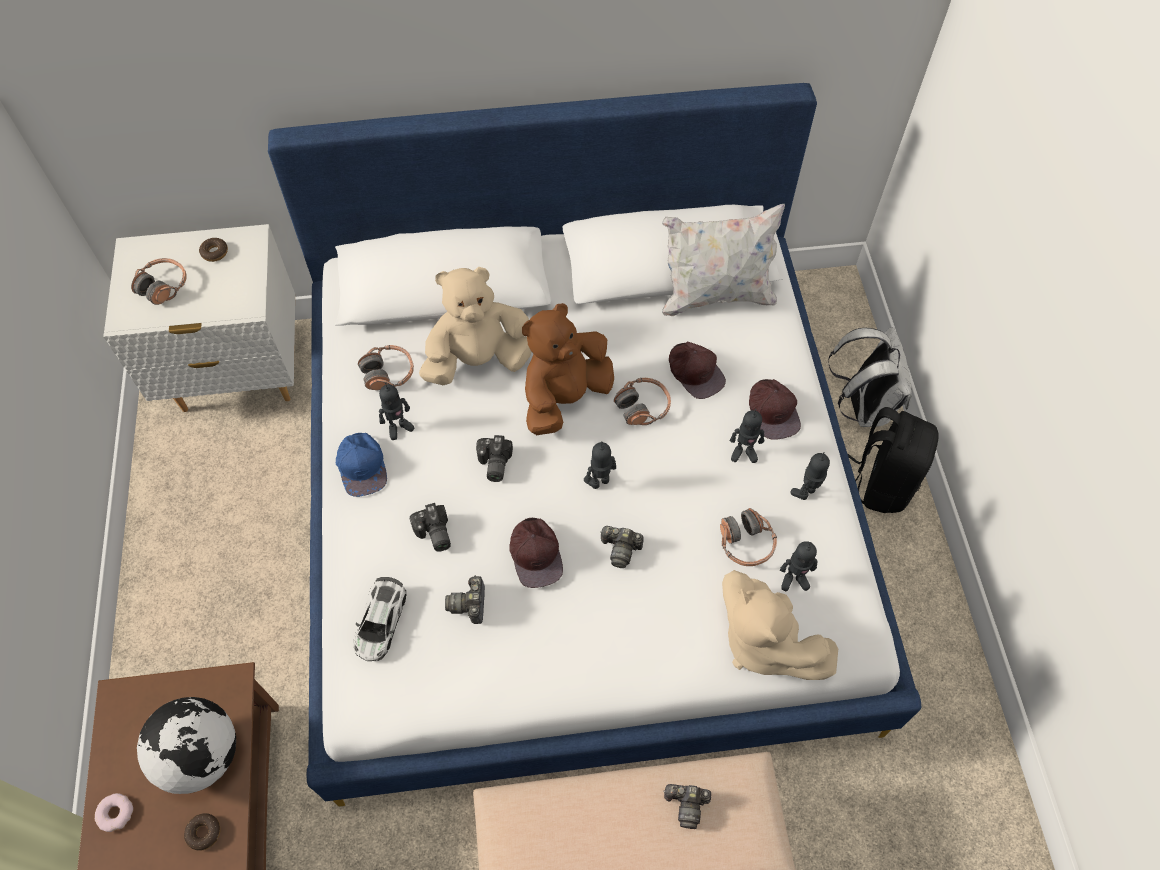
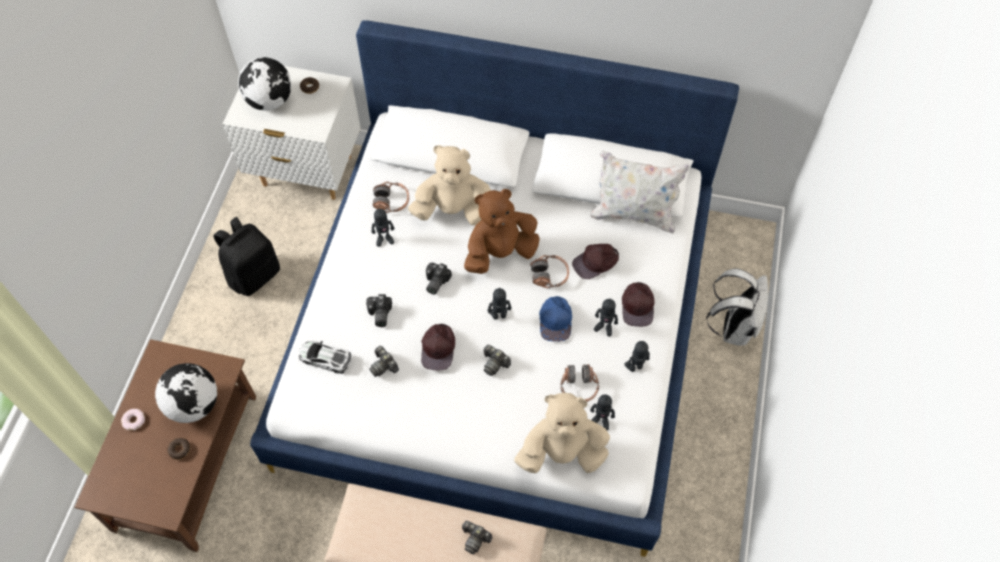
camera: 20 degrees right, 0 degrees up
(163, 286) = (270, 101): headphones -> globe
(362, 465) = (352, 257): blue cap -> blue cap (556, 320)
(380, 622) = (325, 358): toy car -> toy car turned 75 degrees clockwise
(469, 604) = (383, 366): camera -> camera turned 60 degrees counterclockwise
(695, 371) = (596, 262): brown cap -> brown cap turned 75 degrees clockwise
(763, 641) = (562, 453): beige plush toy -> beige plush toy turned 105 degrees clockwise
(880, 482) = (722, 385): black backpack -> black backpack (253, 274)

